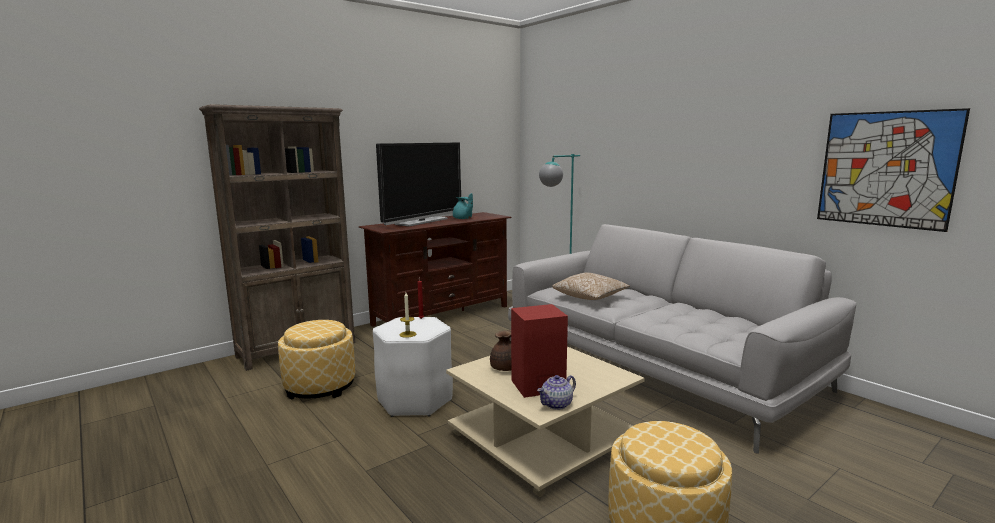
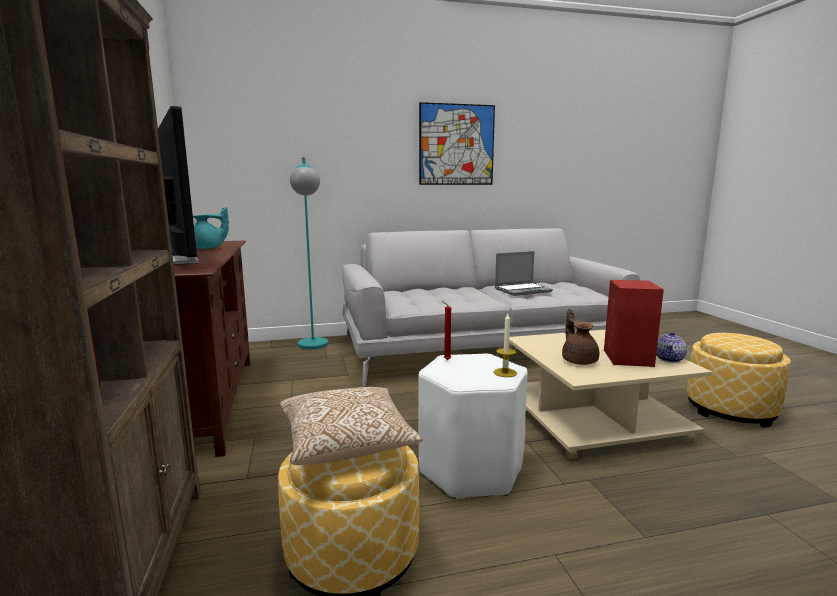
camera: 65 degrees left, 0 degrees up
(557, 404) = (669, 359): teapot -> teapot turned 45 degrees clockwise
(590, 297) = (445, 299): pillow -> pillow (347, 443)
(678, 315) = (523, 290): none -> laptop
(886, 169) = (571, 168): picture -> picture (456, 145)

